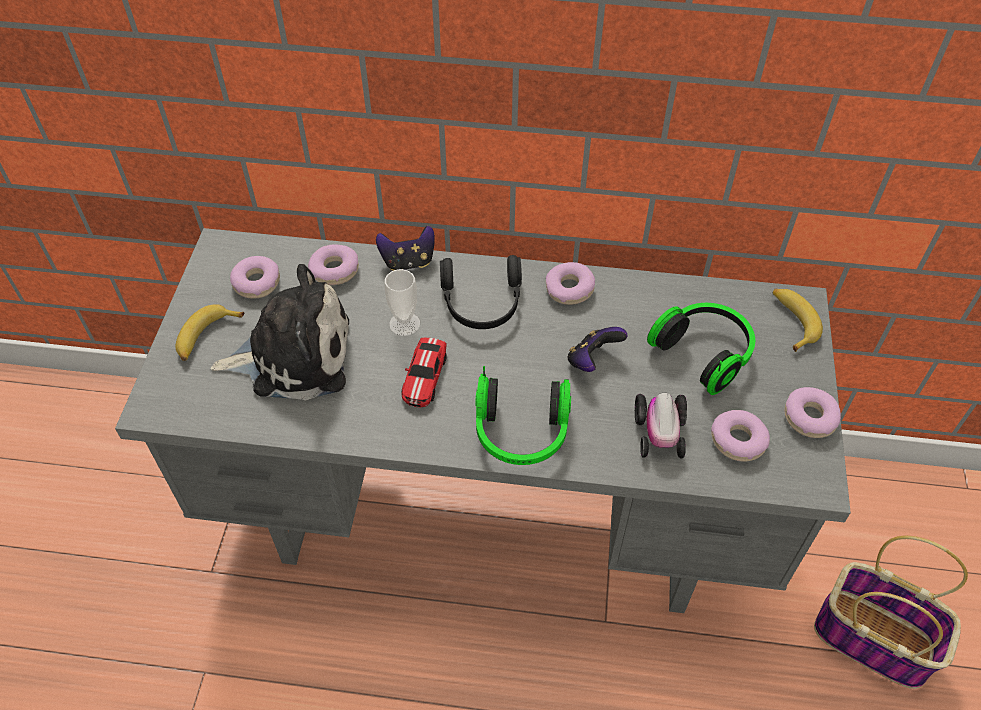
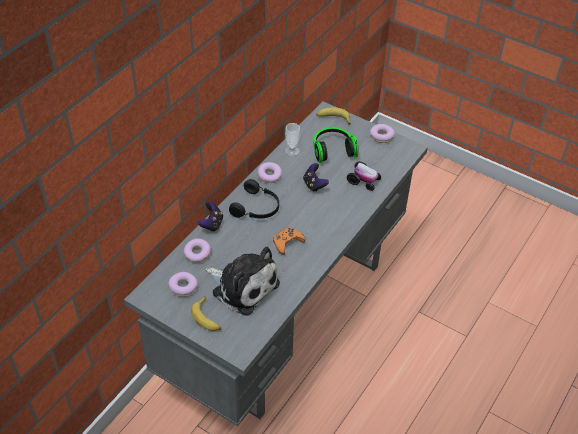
camera: 65 degrees left, 5 degrees down
(294, 355) = (243, 286): plush toy -> plush toy turned 105 degrees clockwise
(404, 323) = (251, 239): cup -> cup (292, 151)
(425, 376) = (287, 242): toy car -> orange game controller
(521, 434) = (338, 222): headphones -> none
(738, 440) = (380, 160): donut -> none
(874, 639) = (421, 211): basket -> none

